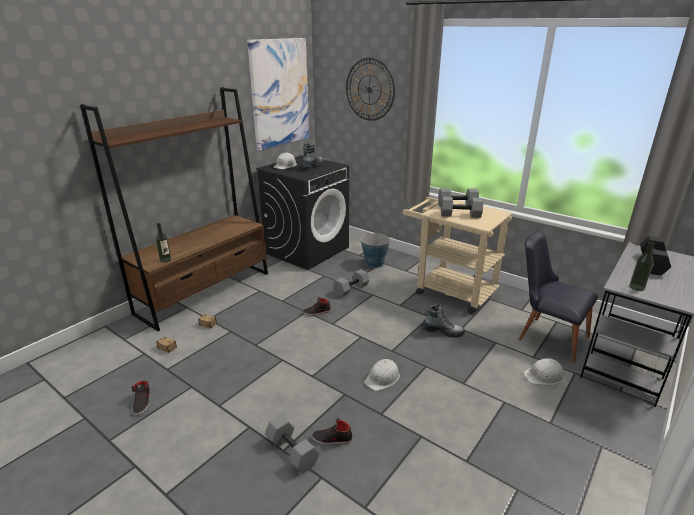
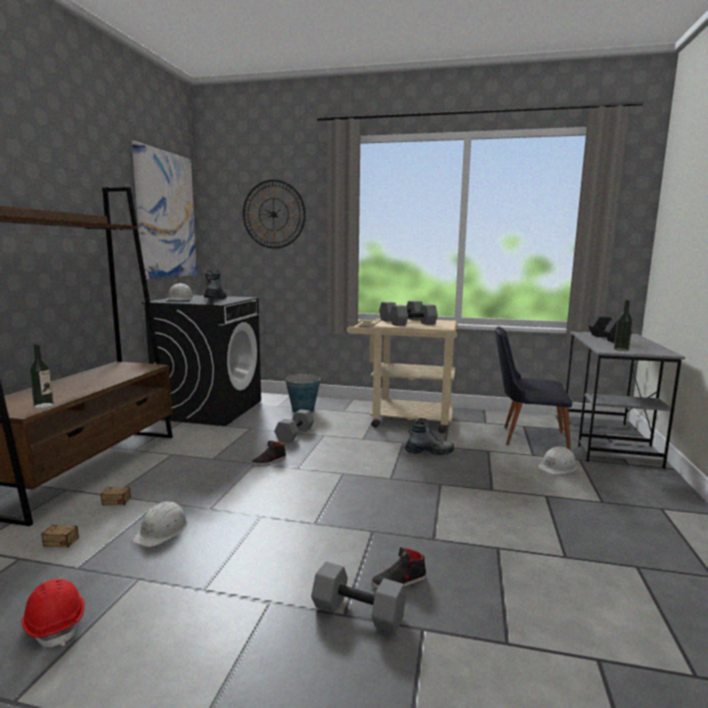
camera: 25 degrees left, 15 degrees down
(142, 403) = (55, 624): black shoe -> red hard hat
(383, 378) = (404, 505): white hard hat -> white hard hat (162, 530)

